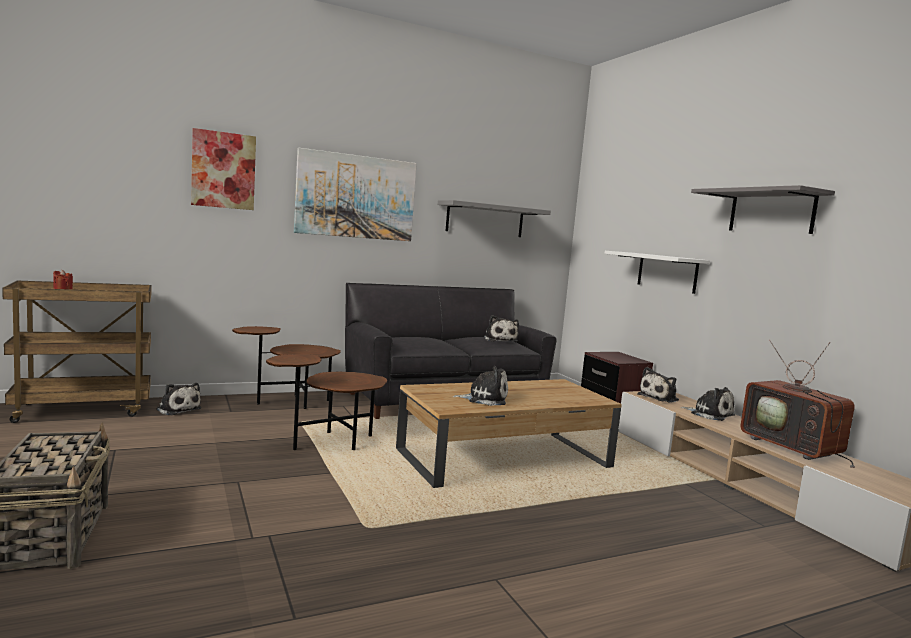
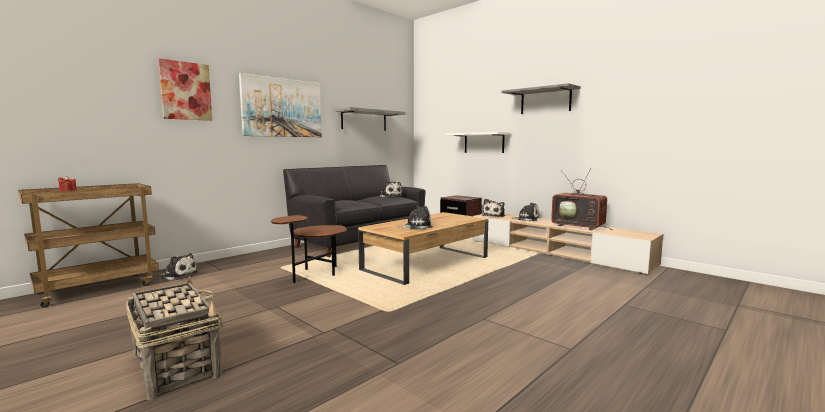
camera: 20 degrees left, 0 degrees up
(290, 402) = (259, 258): brown side table -> none

